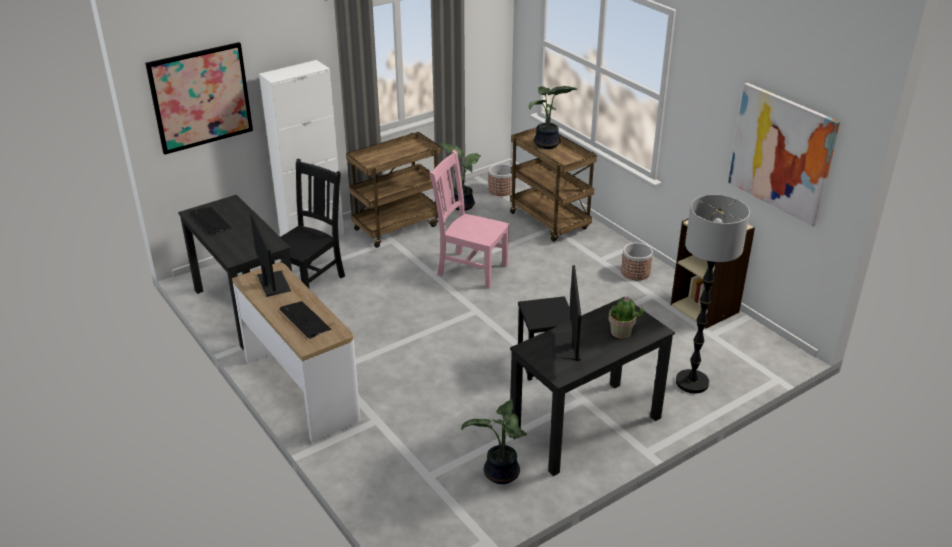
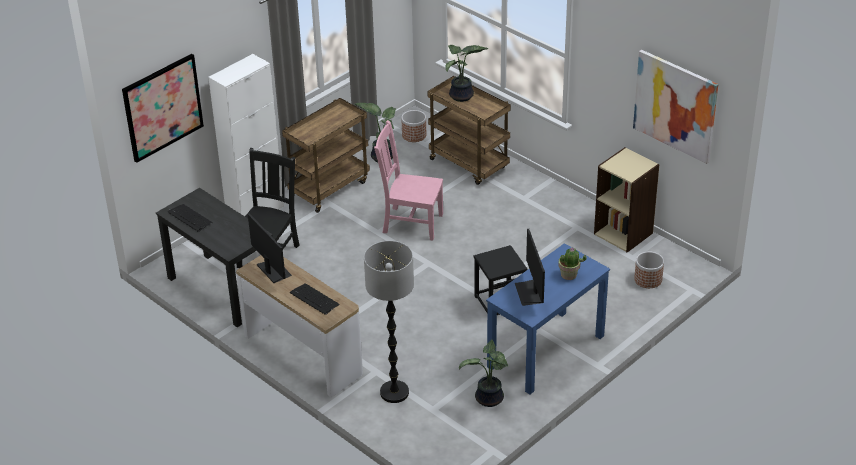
camera: 10 degrees left, 5 degrees up
(585, 426) = (545, 351): black desk -> blue desk
(635, 272) = (558, 207): planter -> planter (648, 279)
(692, 382) = (623, 302): floor lamp -> floor lamp (394, 393)

